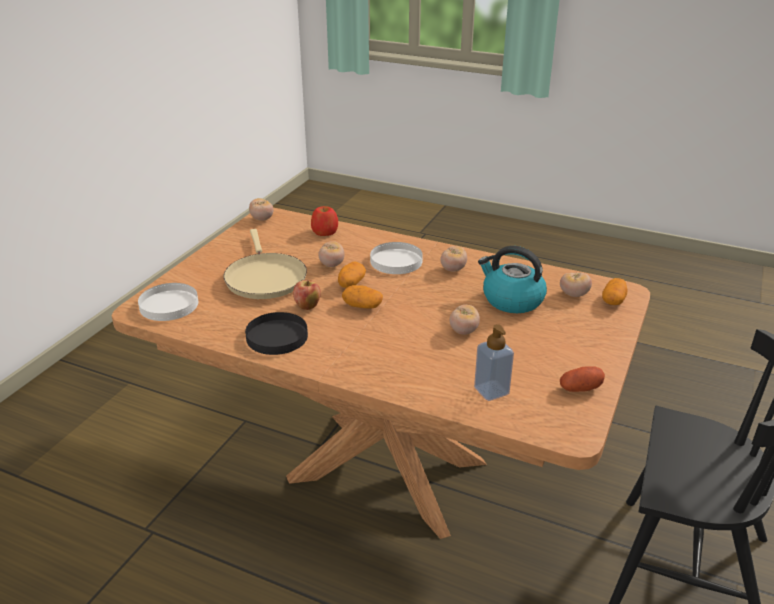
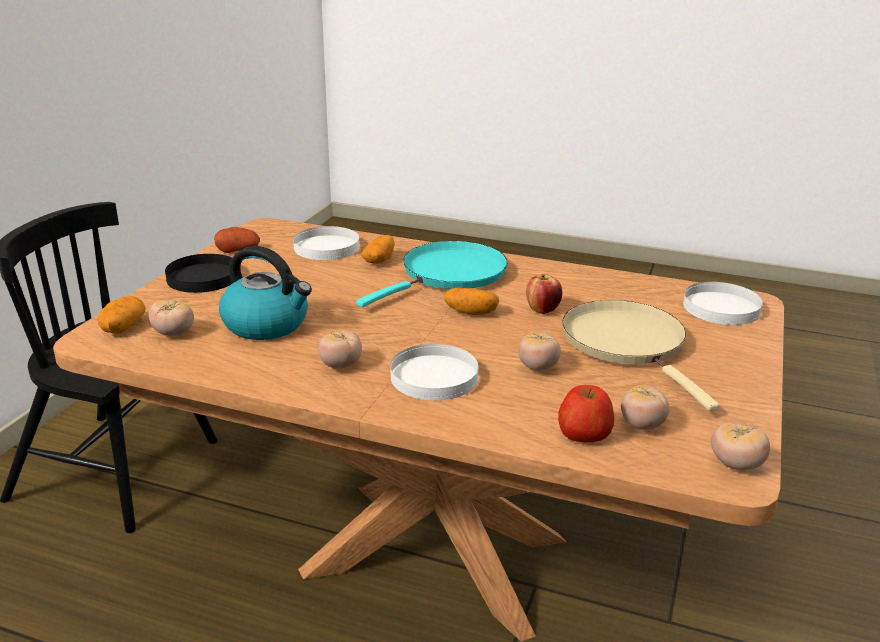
camera: 175 degrees right, 5 degrees down
(277, 337) = (559, 280): black plate -> black plate (203, 277)
(351, 283) = (495, 340): potato -> potato (379, 260)
(371, 347) = (449, 275): none -> turquoise frying pan
(463, 331) = (342, 290): tomato -> tomato (642, 425)
(491, 391) = (326, 247): soap dispenser -> white plate

